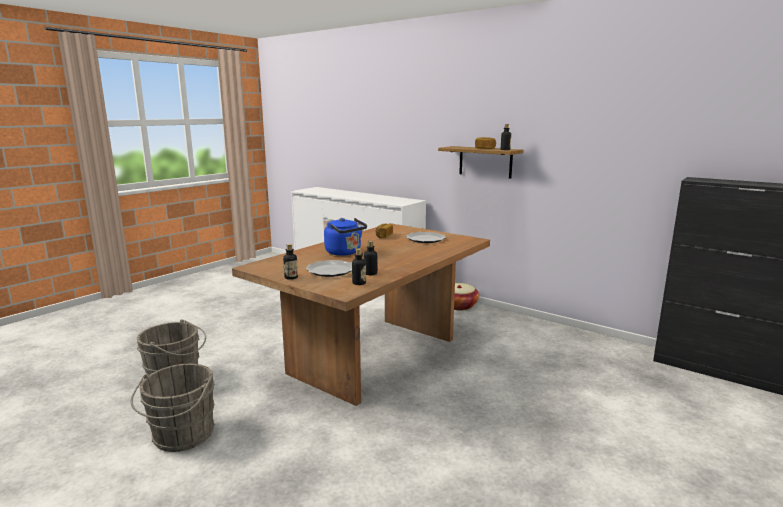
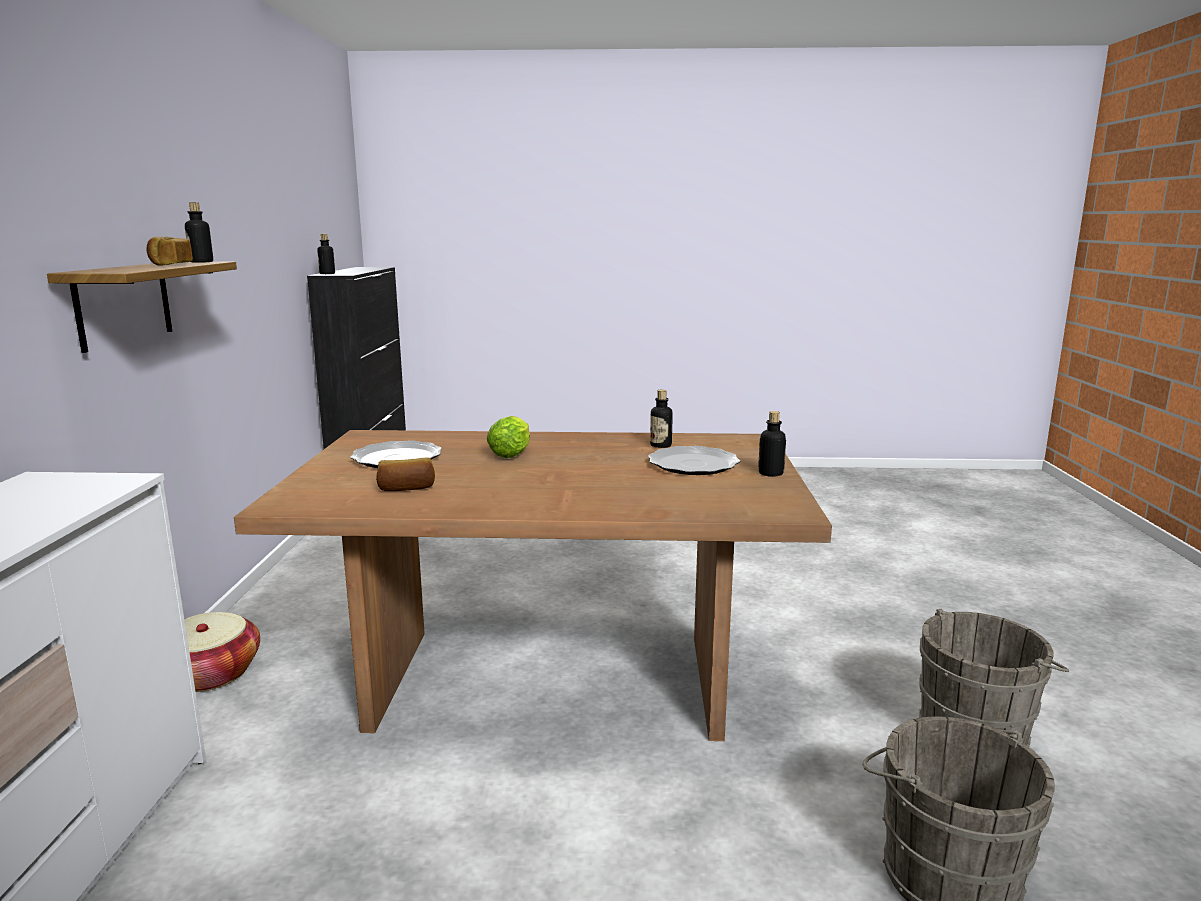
camera: 125 degrees left, 0 degrees up
(345, 253) = (585, 482): blue kettle -> none
(359, 283) = (708, 441): bottle -> bottle (327, 274)
(404, 251) = (512, 453): none -> lettuce

